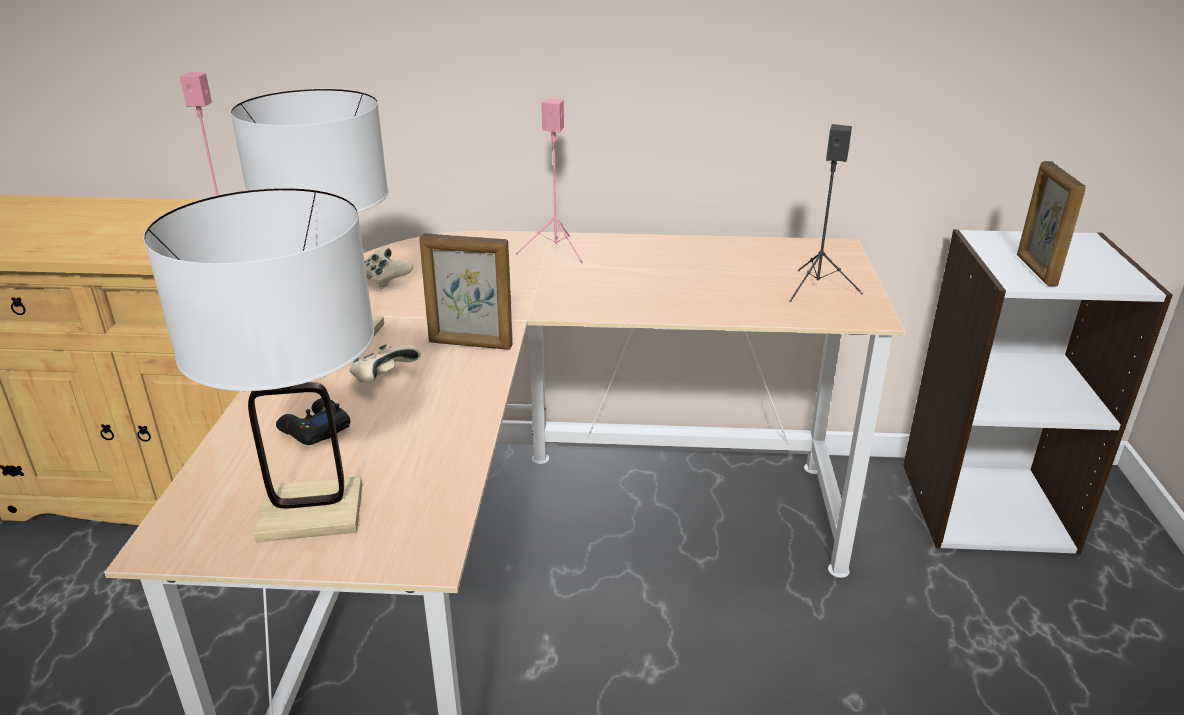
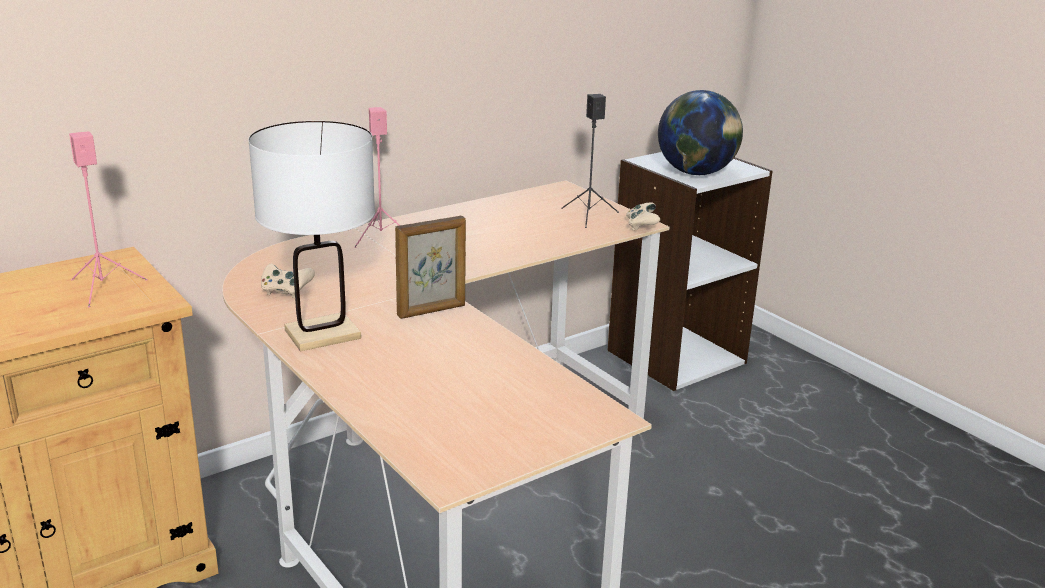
camera: 40 degrees left, 5 degrees down
(310, 512) = (509, 428): white table lamp -> none
(314, 429) = (422, 391): black game controller -> none
(384, 378) = (412, 349): beige game controller -> beige game controller (641, 226)
(1035, 270) = (696, 173): picture frame -> globe

